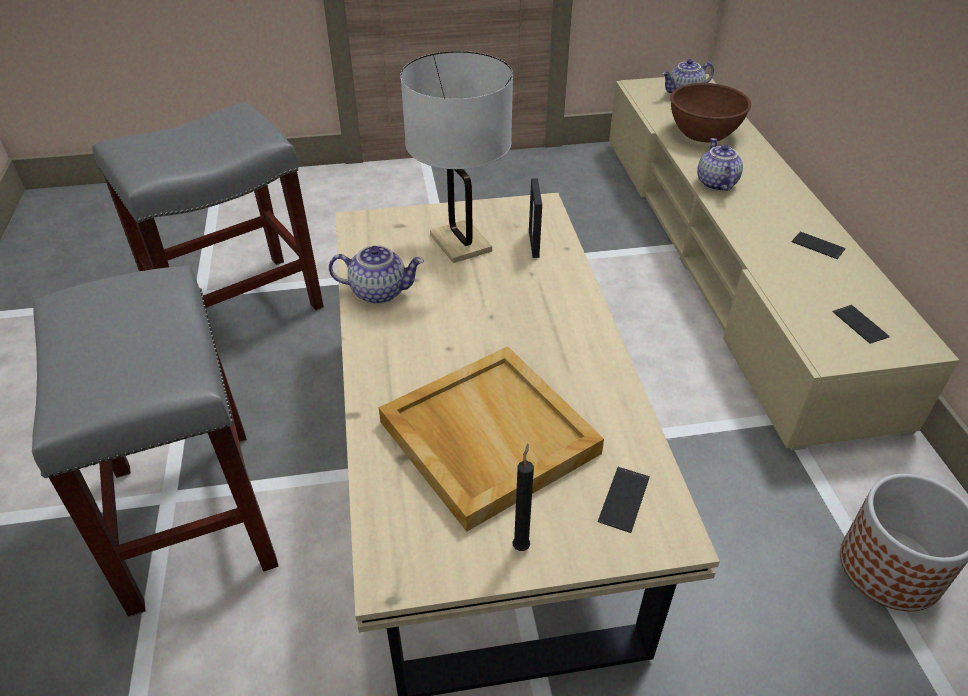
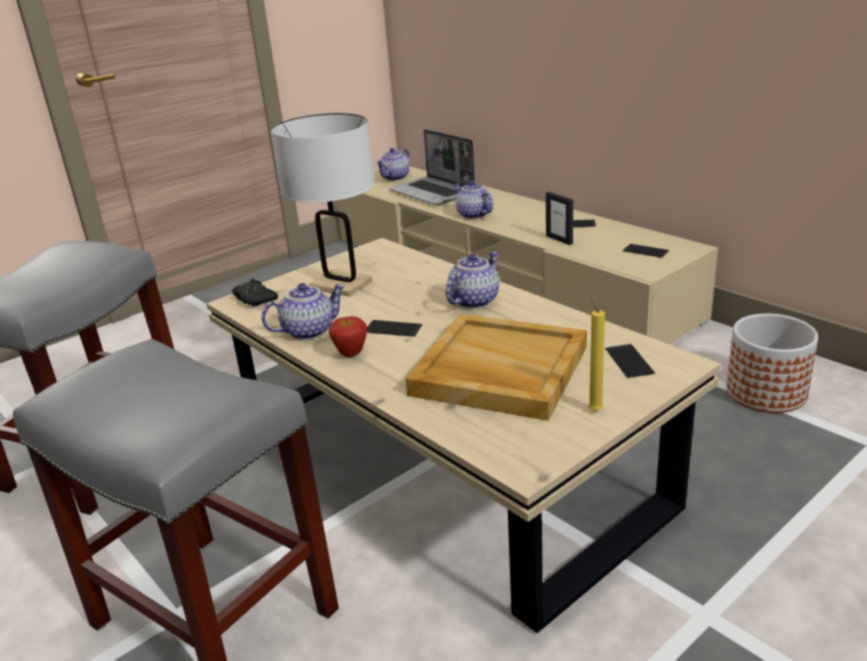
camera: 30 degrees left, 15 degrees down
(375, 226) = (255, 299): none -> black game controller
(385, 342) = (351, 354): none -> apple
(450, 327) = (393, 329): none -> phone
(521, 545) = (594, 410): black candle -> yellow candle
(534, 244) = (400, 267): picture frame -> picture frame (559, 239)
(557, 326) = (473, 300): none -> teapot
(704, 133) = (433, 193): brown bowl -> laptop

